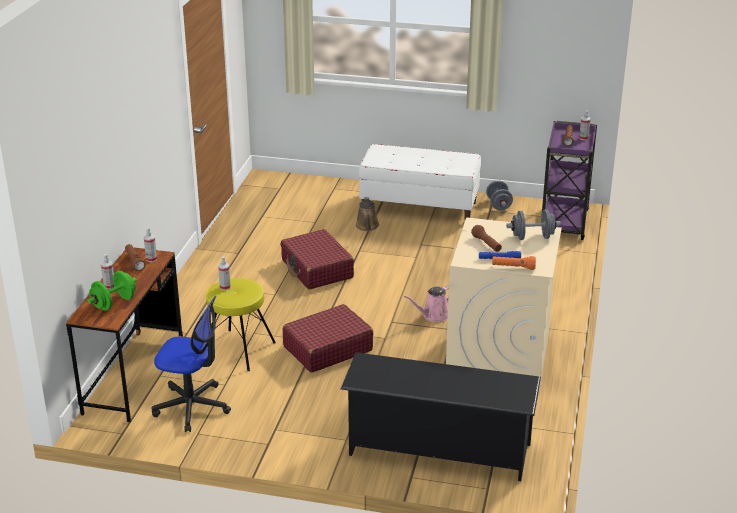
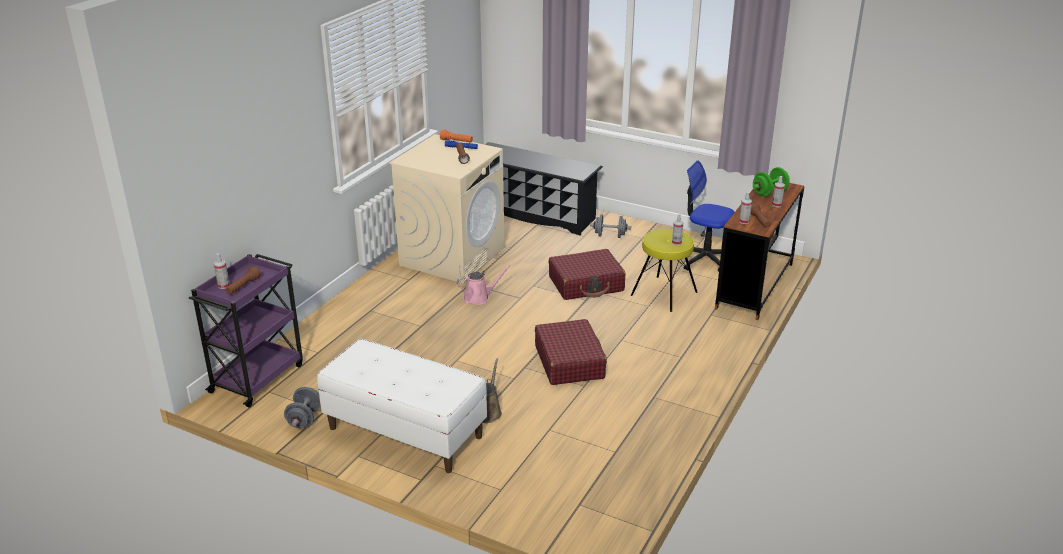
camera: 165 degrees left, 0 degrees up
(532, 237) = (420, 158): grey dumbbell -> grey dumbbell (610, 236)

